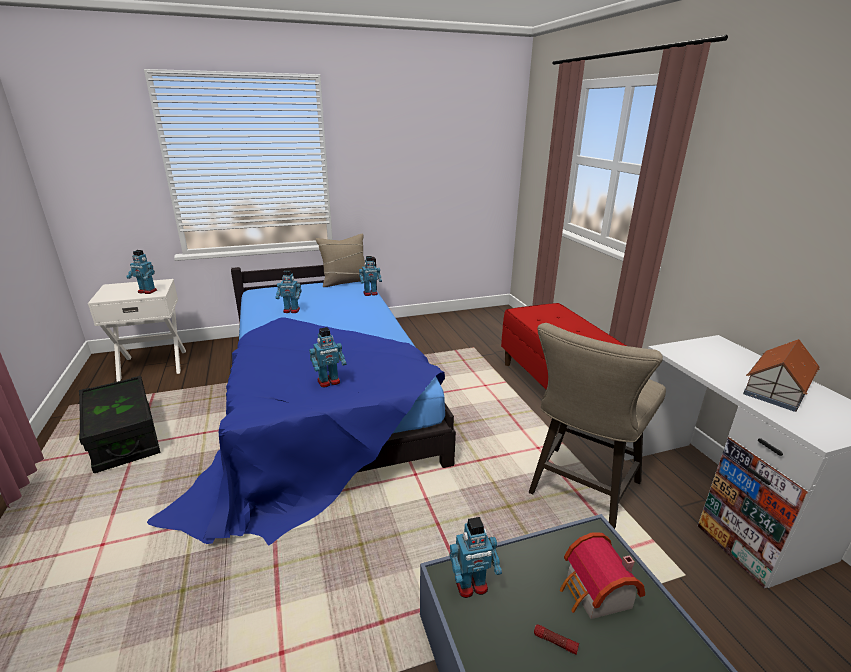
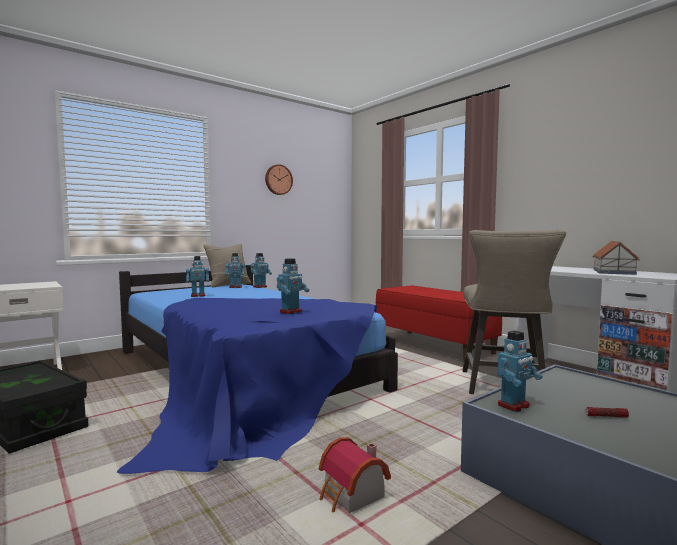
camera: 20 degrees left, 20 degrees down
(147, 291) = (36, 285): toy robot -> toy robot (235, 287)
(415, 146) = (278, 180): none -> wall clock
(595, 595) = (600, 394): toy house -> toy house (351, 497)

